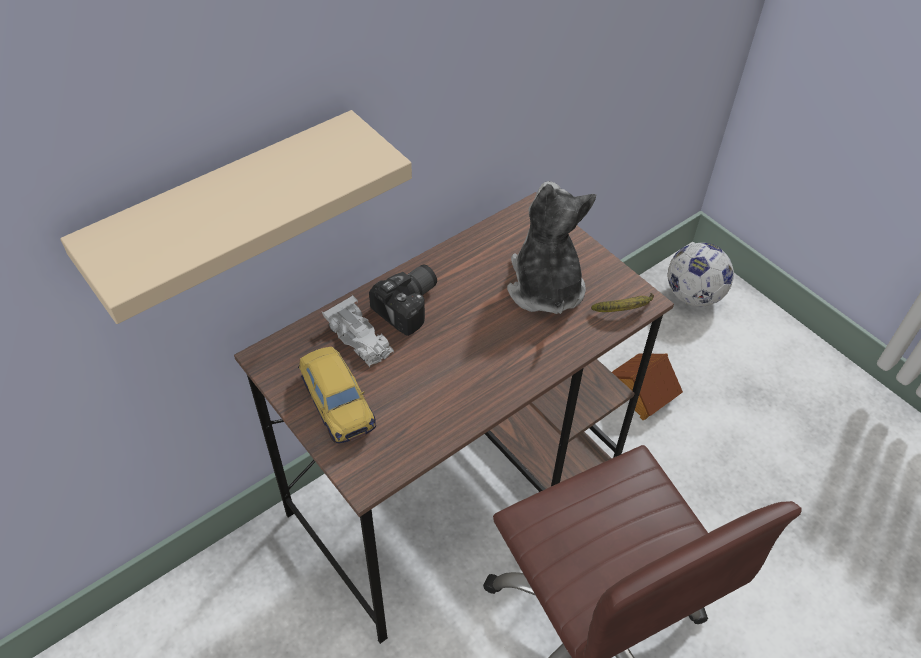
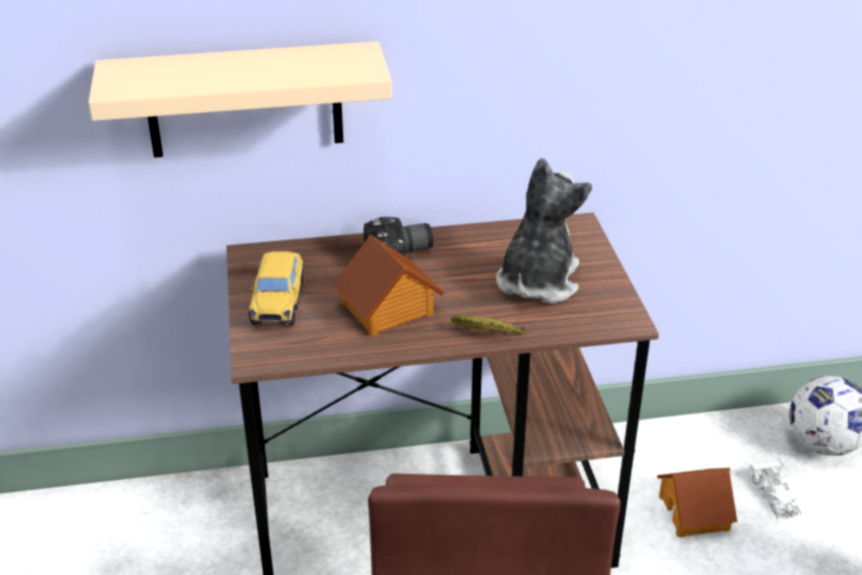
camera: 30 degrees right, 15 degrees down
(360, 338) = (337, 266): white toy car -> white toy car (775, 496)
(442, 370) = (388, 309): none -> toy house
(625, 310) = (601, 322): banana -> banana (487, 333)

